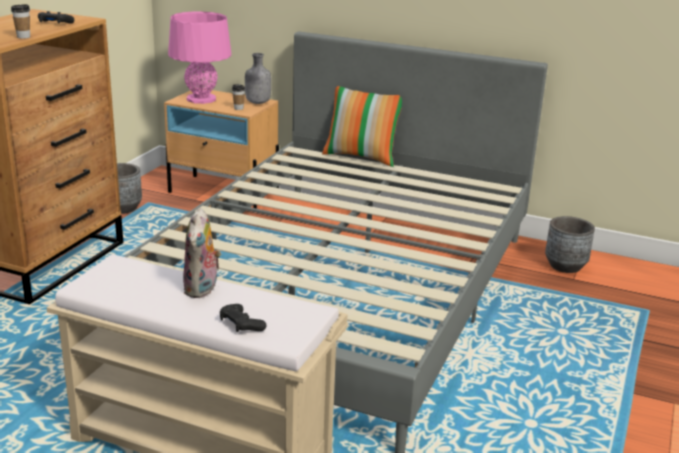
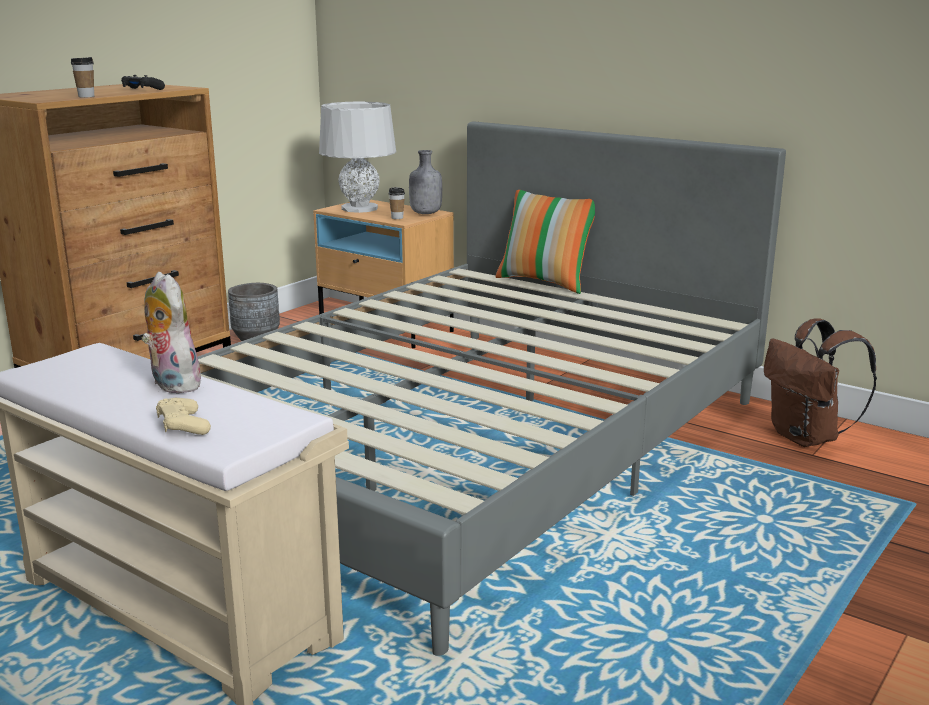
camera: 15 degrees right, 5 degrees down
(201, 99) = (359, 208): pink table lamp -> grey table lamp
(202, 289) = (172, 384): plush toy -> plush toy turned 120 degrees clockwise
(241, 325) = (183, 426): black game controller -> beige game controller
(565, 266) = (807, 438): grey planter -> brown backpack

